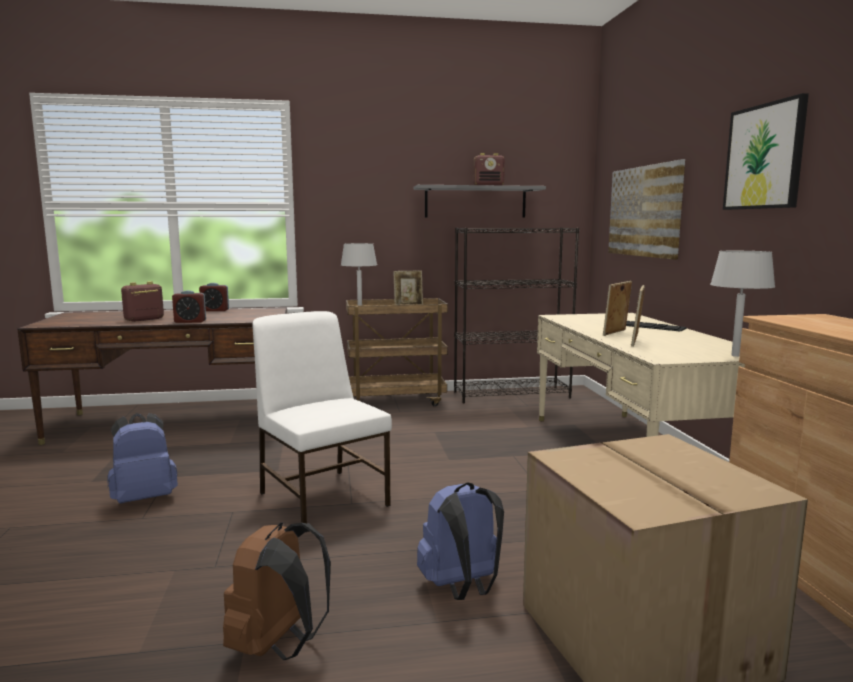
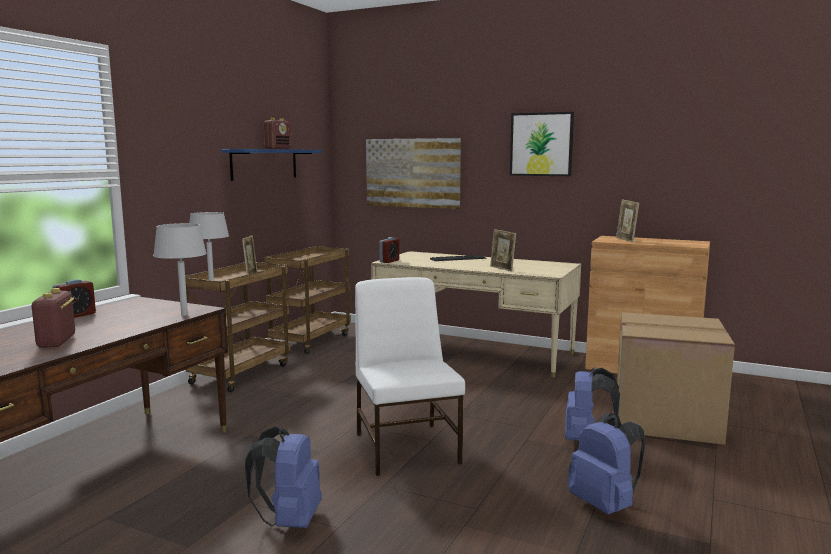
camera: 55 degrees left, 0 degrees up
(190, 321) = (133, 329): alarm clock -> alarm clock (389, 261)
(278, 645) = (605, 505): brown backpack -> blue backpack
(323, 498) = (407, 447): white chair -> white chair turned 75 degrees clockwise
(475, 202) = (264, 164): grey shelf -> blue shelf
(512, 394) = (310, 340): black bookcase -> brown cart
(615, 333) = (469, 265): picture frame -> picture frame (626, 240)
(735, 355) = (562, 266): grey table lamp -> grey table lamp (184, 315)

